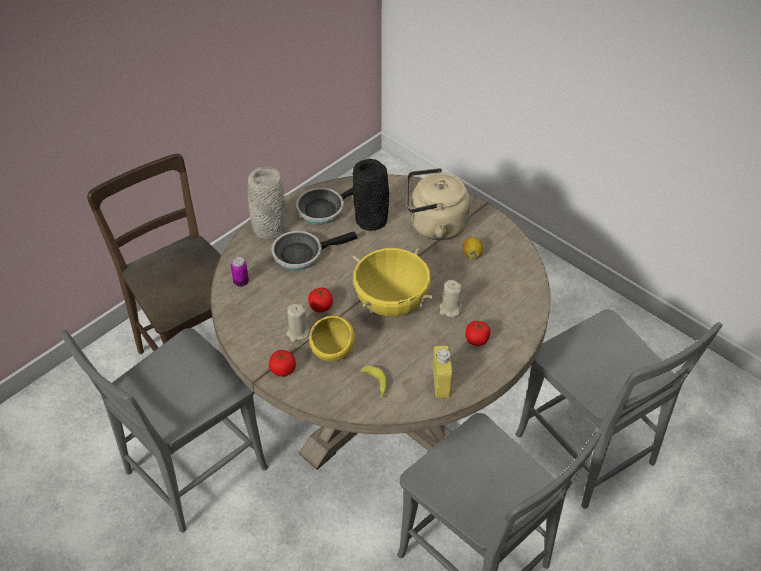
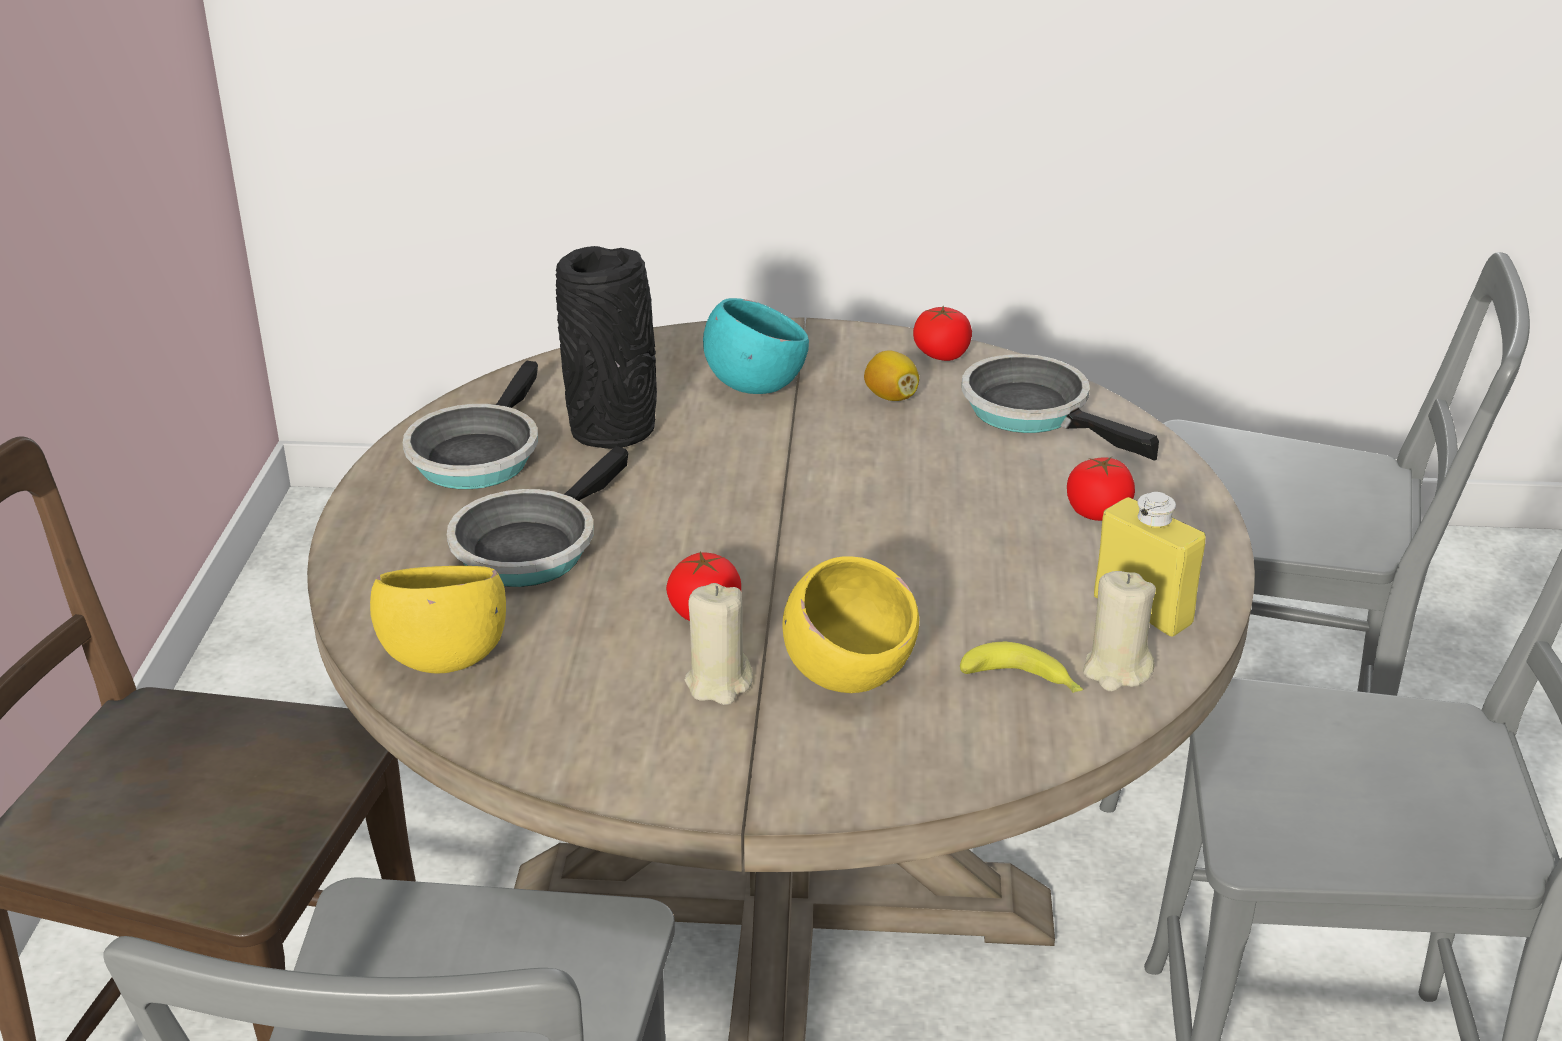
camera: 40 degrees left, 15 degrees down
(241, 282) = (444, 661): can -> yellow bowl
(268, 229) = (385, 540): grey vase -> none
(283, 370) = (781, 767): tomato -> tomato (941, 355)
(391, 304) = (851, 537): yellow cooking pot -> none
(434, 225) = (754, 387): beige kettle -> turquoise bowl
(450, 309) = (978, 491): beige candle -> beige candle (1116, 670)
(510, 288) = (1034, 412): none -> frying pan

